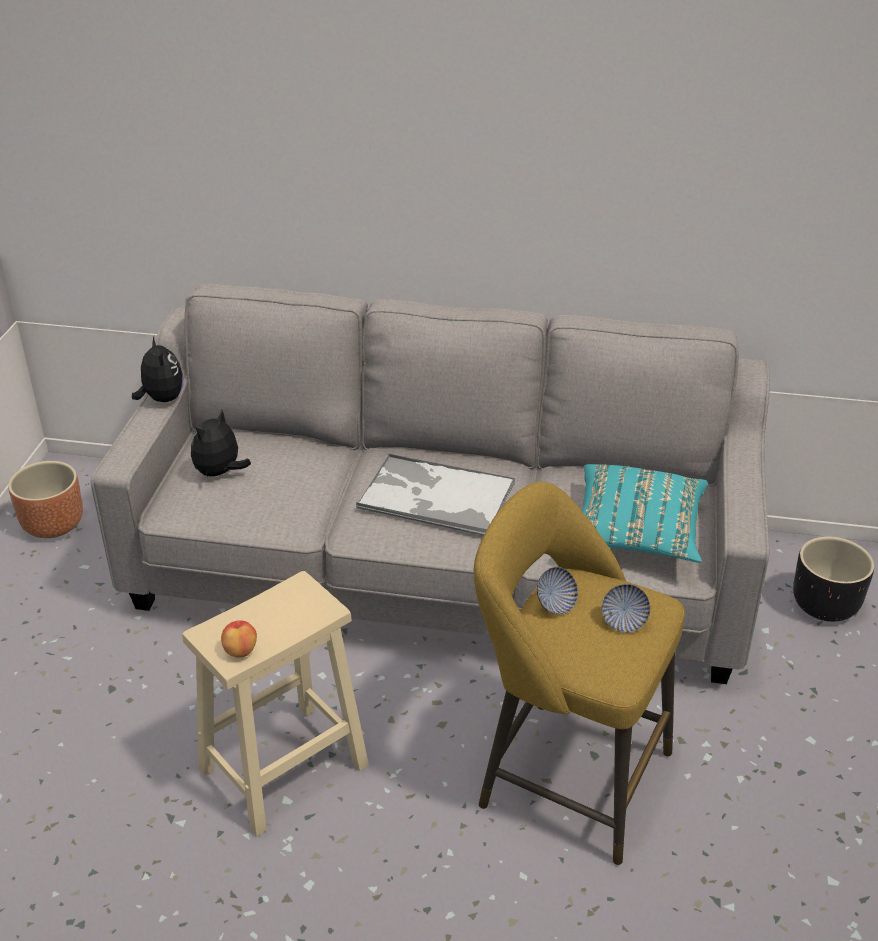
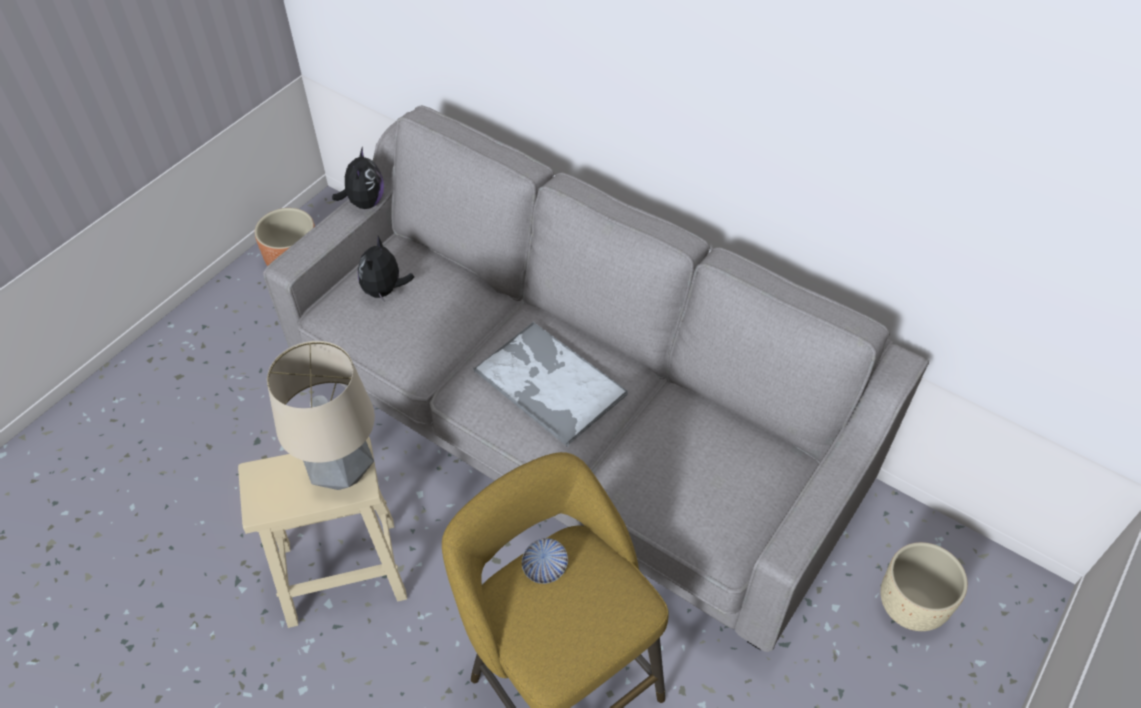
camera: 25 degrees right, 15 degrees up
(220, 473) = (385, 290): plush toy -> plush toy turned 45 degrees counterclockwise
(240, 651) = (270, 502): apple -> none
(299, 605) = (342, 473): none -> table lamp
(624, 621) = (593, 614): bowl -> none
(636, 532) = (705, 495): turquoise pillow -> none
(824, 605) = (911, 604): black planter -> beige planter

